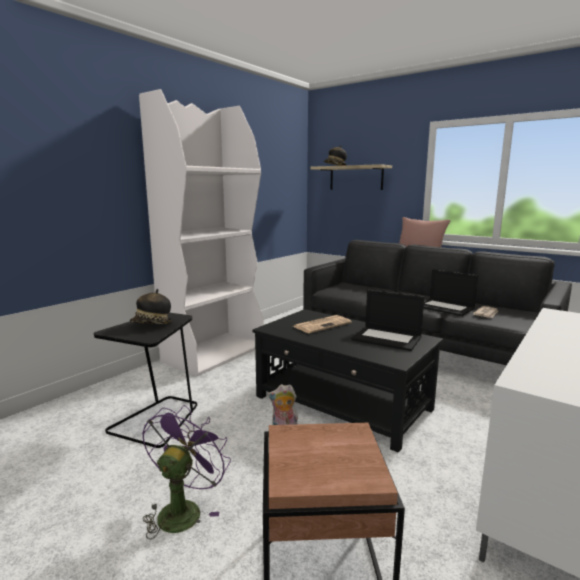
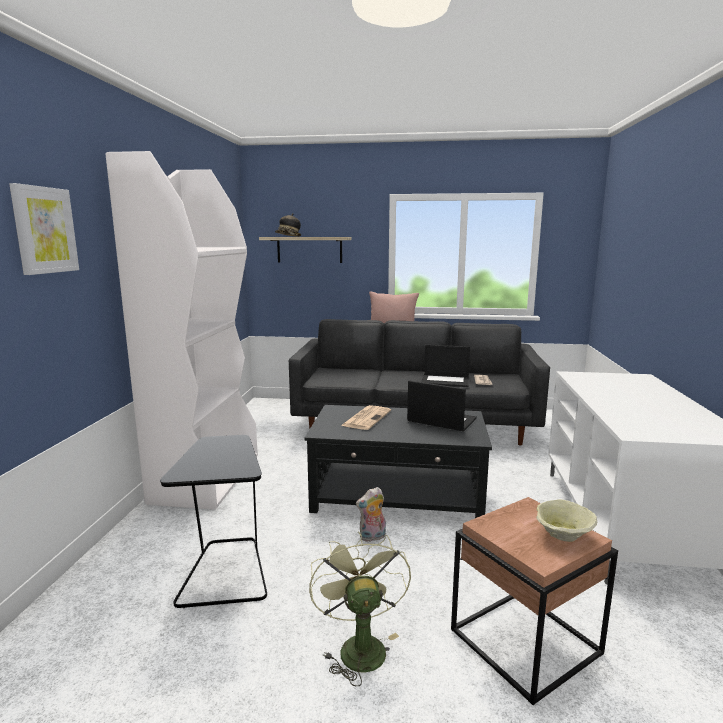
camera: 30 degrees left, 0 degrees up
(77, 149) = (44, 230): none -> picture
(152, 324) = (219, 455): hat -> none
(183, 509) = (359, 646): purple fan -> green fan
(346, 469) = (563, 536): none -> beige bowl
(387, 338) = (440, 420): laptop -> laptop turned 150 degrees counterclockwise

